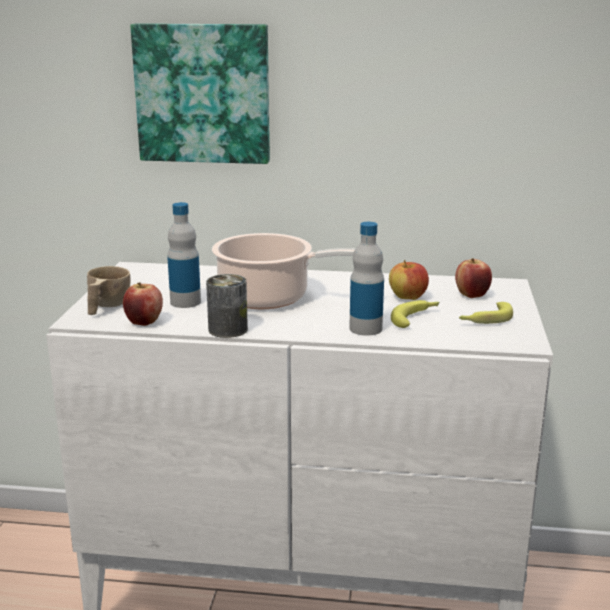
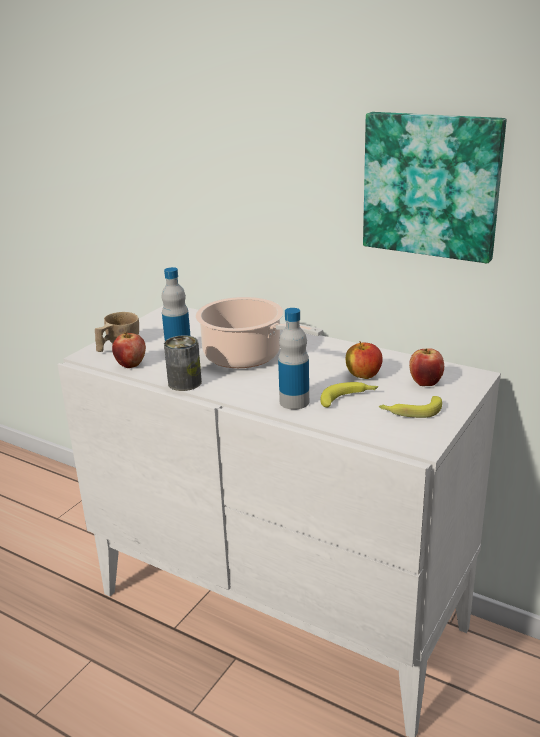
camera: 25 degrees right, 5 degrees up
(203, 93) = (227, 168): picture -> picture (432, 185)

